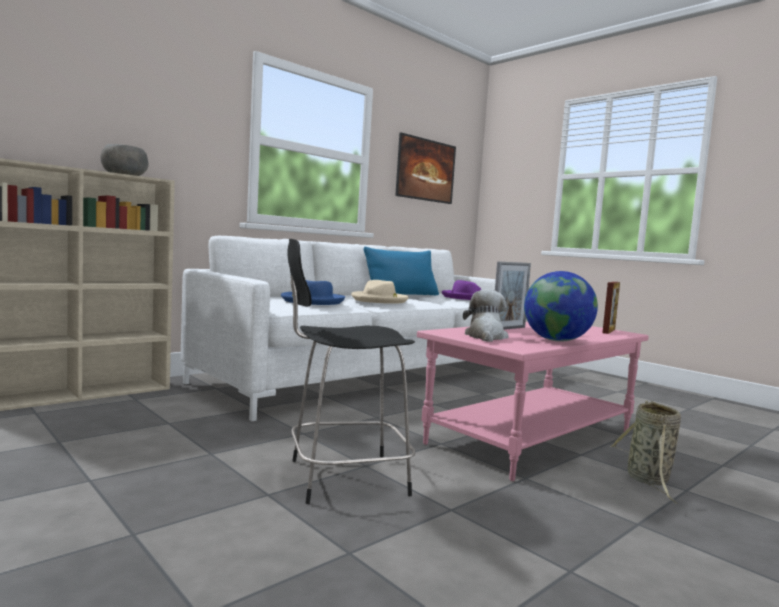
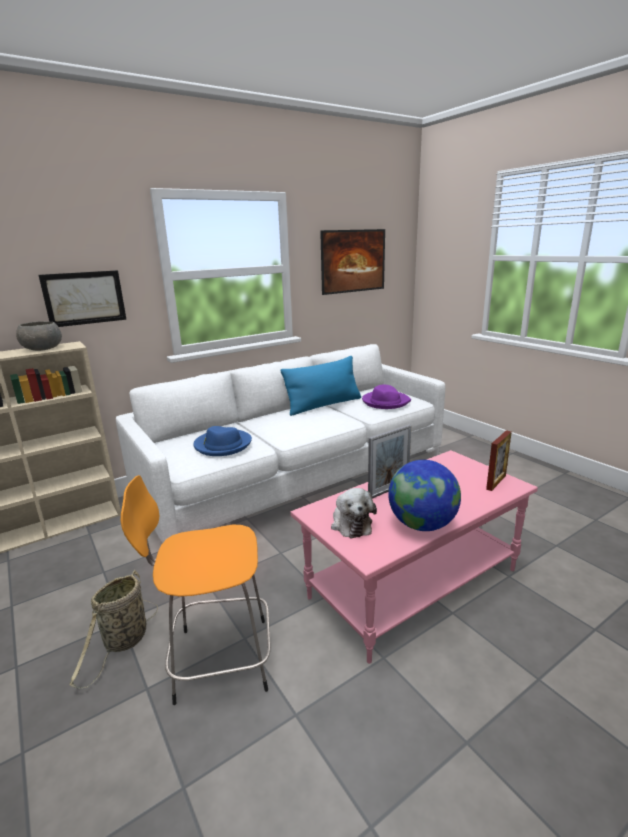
camera: 10 degrees right, 15 degrees up
(171, 139) = (84, 298): none -> picture
(343, 477) = (218, 659): black stool -> orange stool
(379, 300) = (291, 428): beige hat -> none
(485, 337) = (350, 523): plush toy -> plush toy turned 150 degrees clockwise
(648, 481) = (505, 661): basket -> basket (124, 642)

